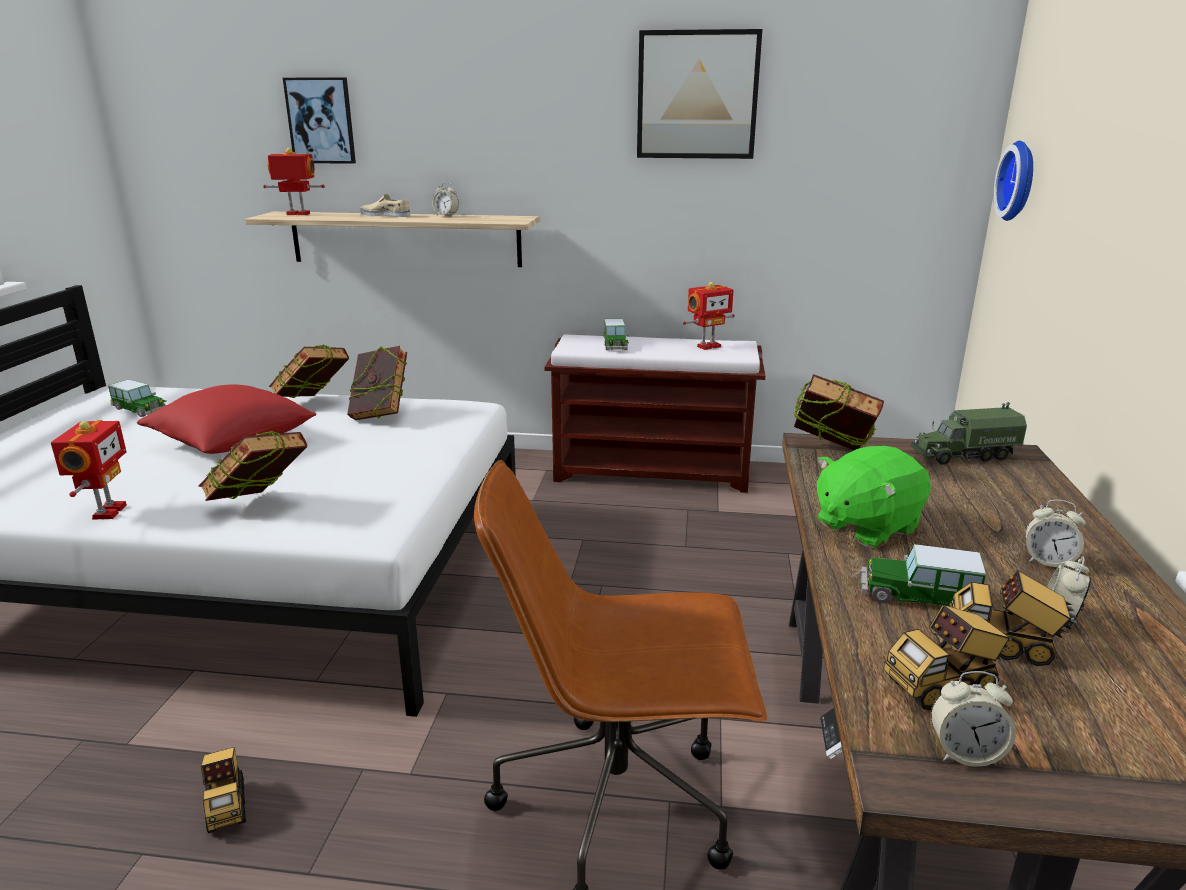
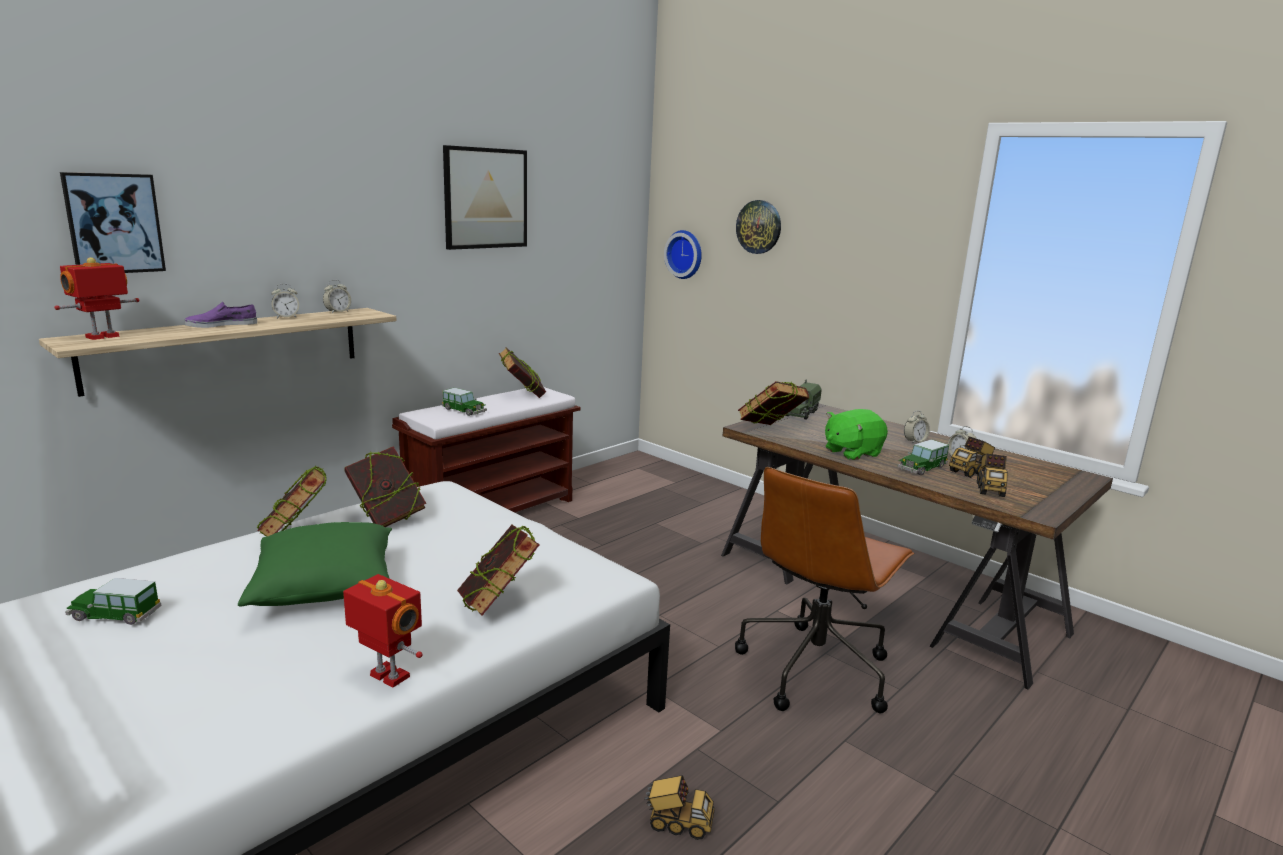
camera: 55 degrees left, 5 degrees down
(140, 410) = (115, 614): toy car -> toy car turned 150 degrees counterclockwise
(233, 443) = (326, 589): red pillow -> green pillow
(386, 215) = (222, 325): beige shoe -> purple shoe
(708, 346) = (522, 396): toy robot -> book
(865, 526) = (851, 452): green plush toy -> green plush toy turned 60 degrees clockwise
(965, 753) = (1032, 502): alarm clock -> alarm clock (337, 312)
(1090, 128) = (759, 227): none -> wall clock

